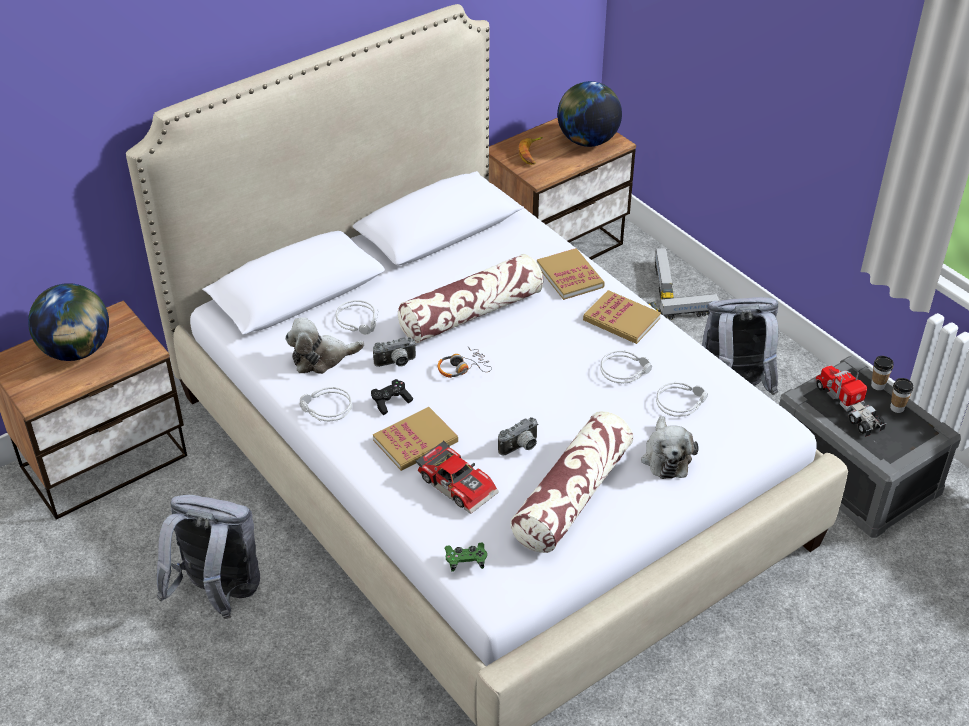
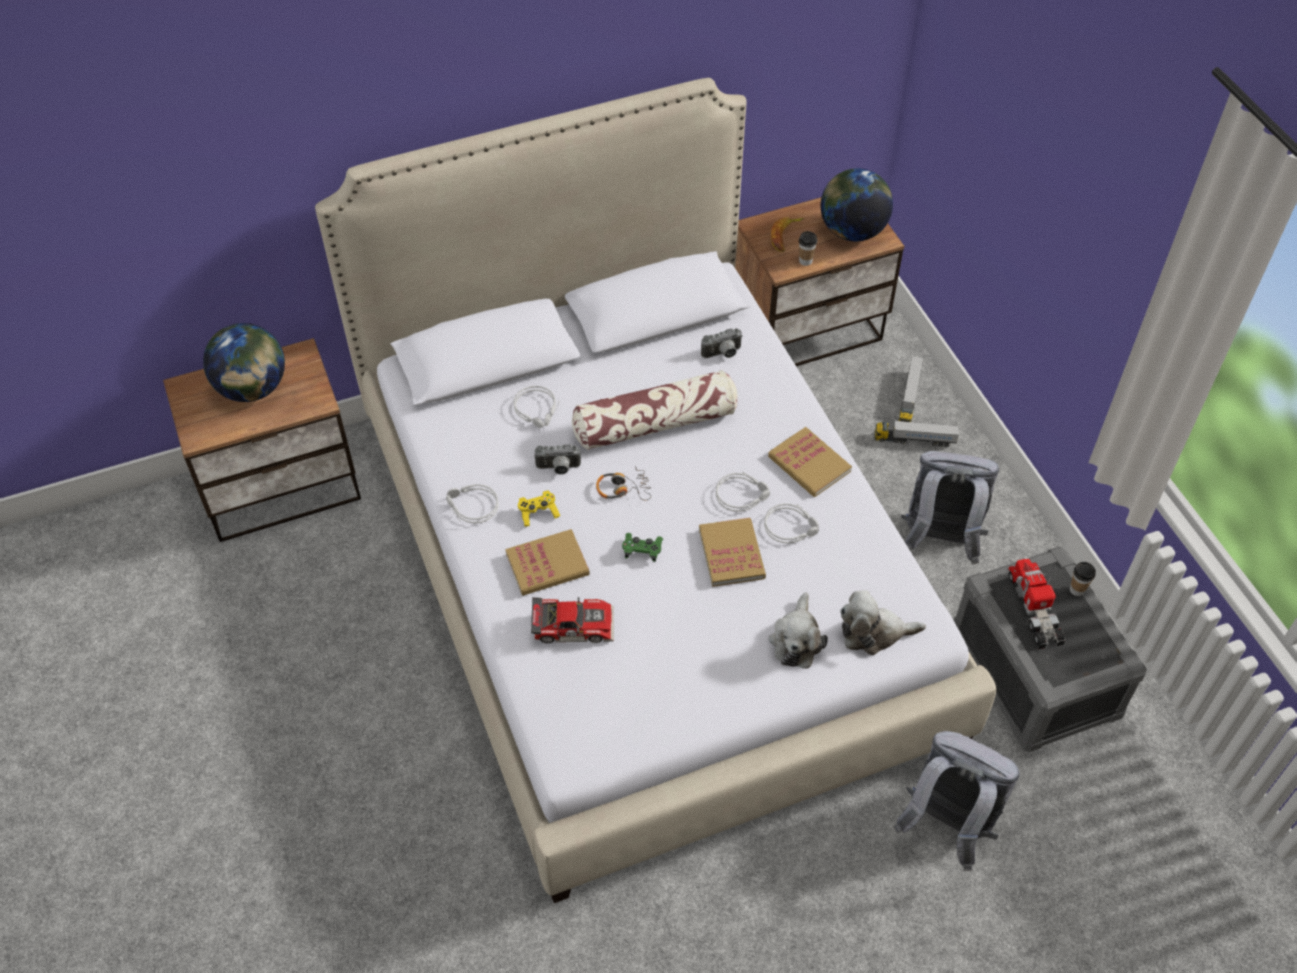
camera: 15 degrees right, 10 degrees up
(218, 594) = (347, 658): grey backpack -> grey backpack (946, 825)
(321, 358) = (486, 446): plush toy -> plush toy (874, 633)
(391, 402) = (538, 513): black game controller -> yellow game controller
(458, 483) = (573, 623): toy car -> toy car turned 60 degrees counterclockwise
(466, 561) = (551, 713): green game controller -> green game controller (642, 551)
(521, 448) = (650, 596): camera -> camera (723, 354)
(570, 276) = (773, 399): book -> book (731, 554)
(572, 495) = (684, 663): pillow -> none
(681, 401) = (836, 577): grey headphones -> grey headphones (742, 494)
(897, 408) = (1087, 622): cup -> cup (805, 261)

